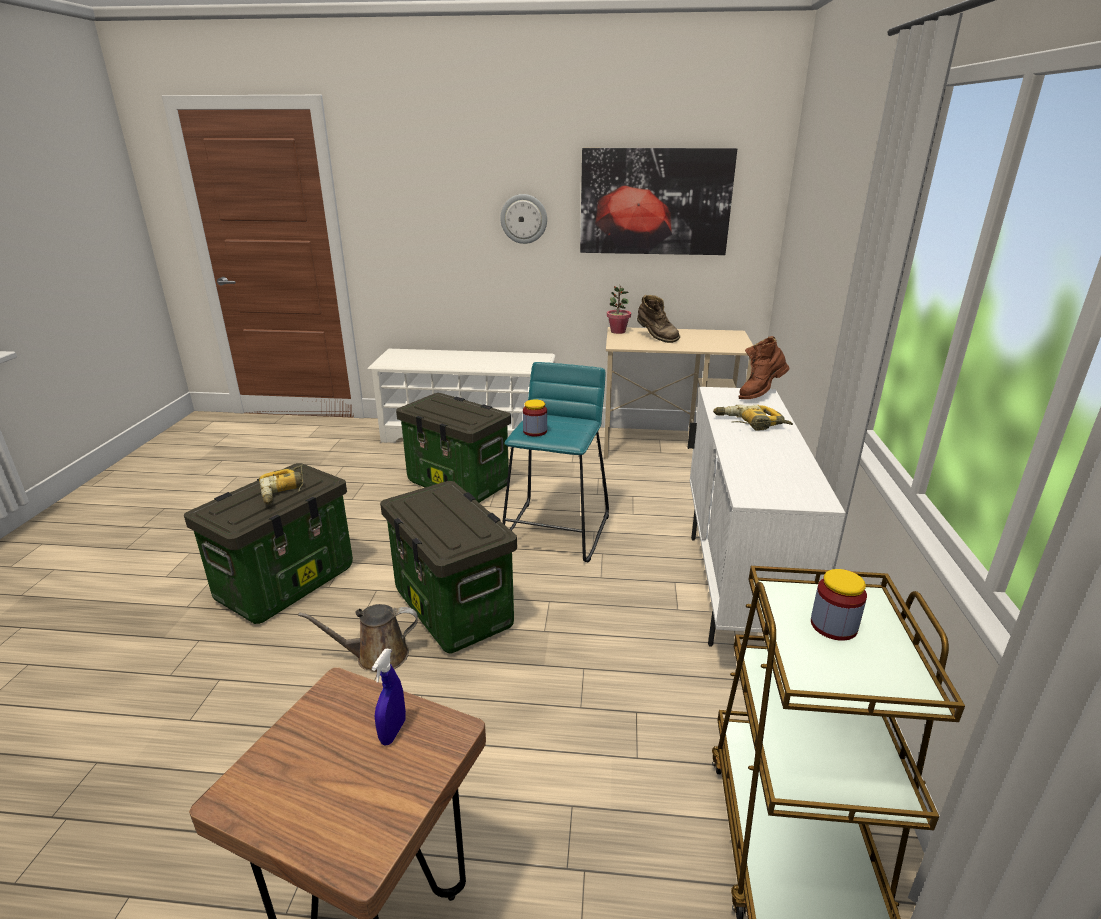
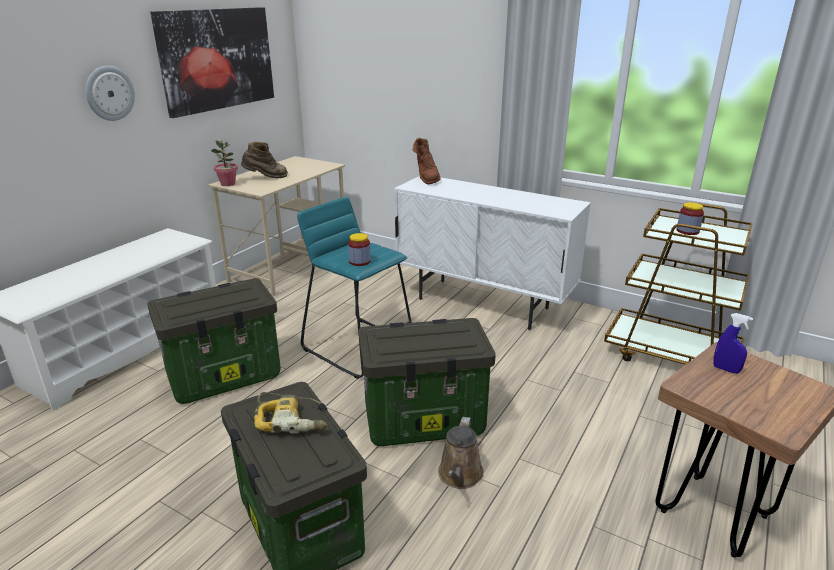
camera: 65 degrees left, 0 degrees up
(750, 424) = (469, 191): power drill -> none

